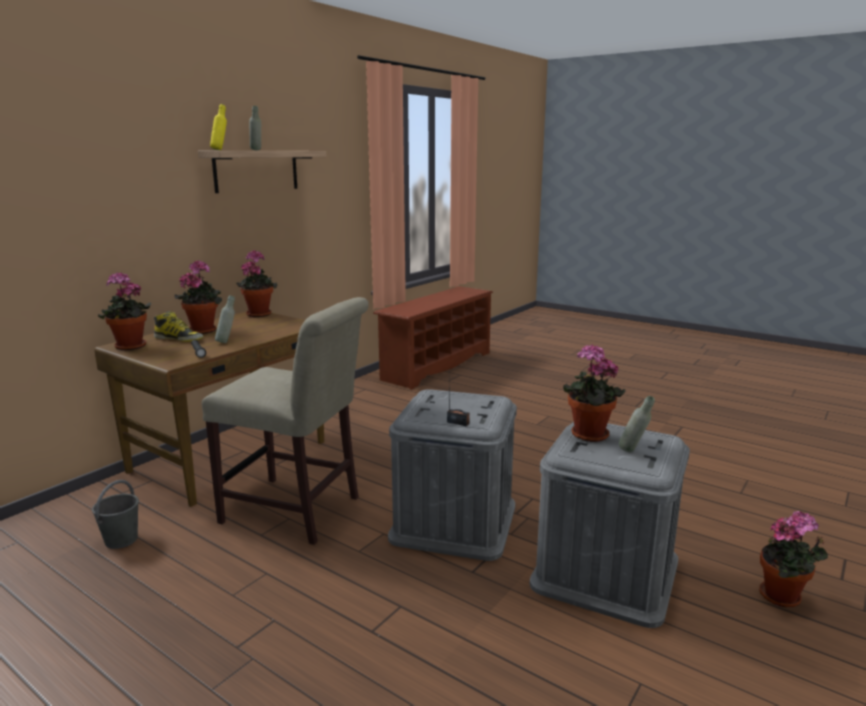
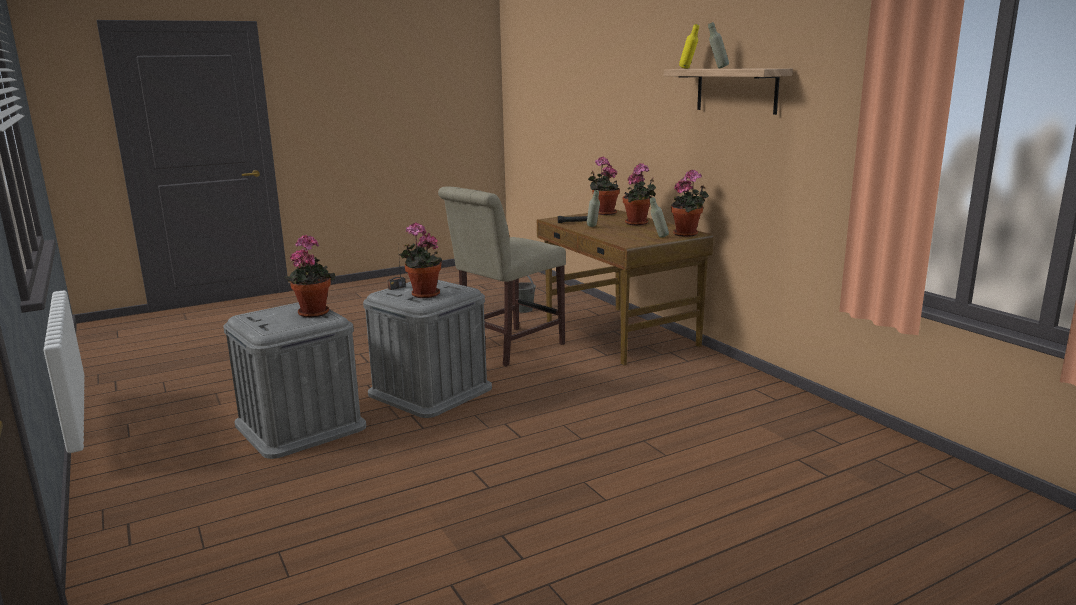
camera: 115 degrees right, 0 degrees up
(179, 339) = (616, 219): boot -> none
(436, 365) = (886, 466): brown shoe rack -> none
(633, 452) = (270, 317): grey bottle -> grey bottle (658, 237)
(783, 598) = (169, 481): potted plant -> potted plant (423, 295)

